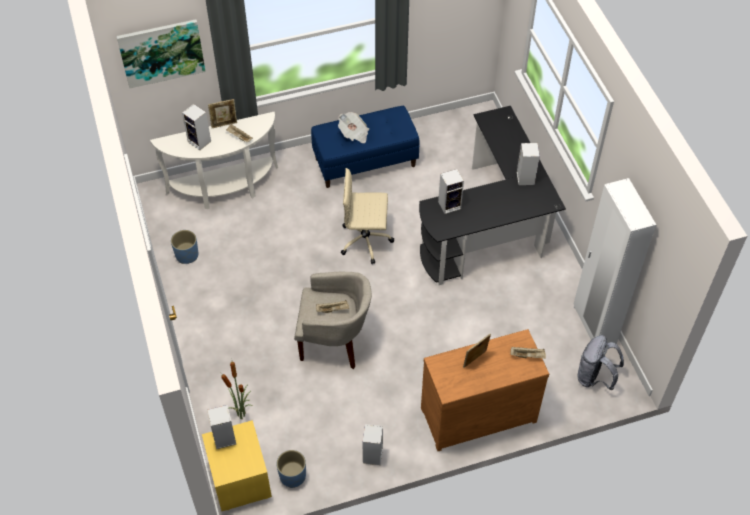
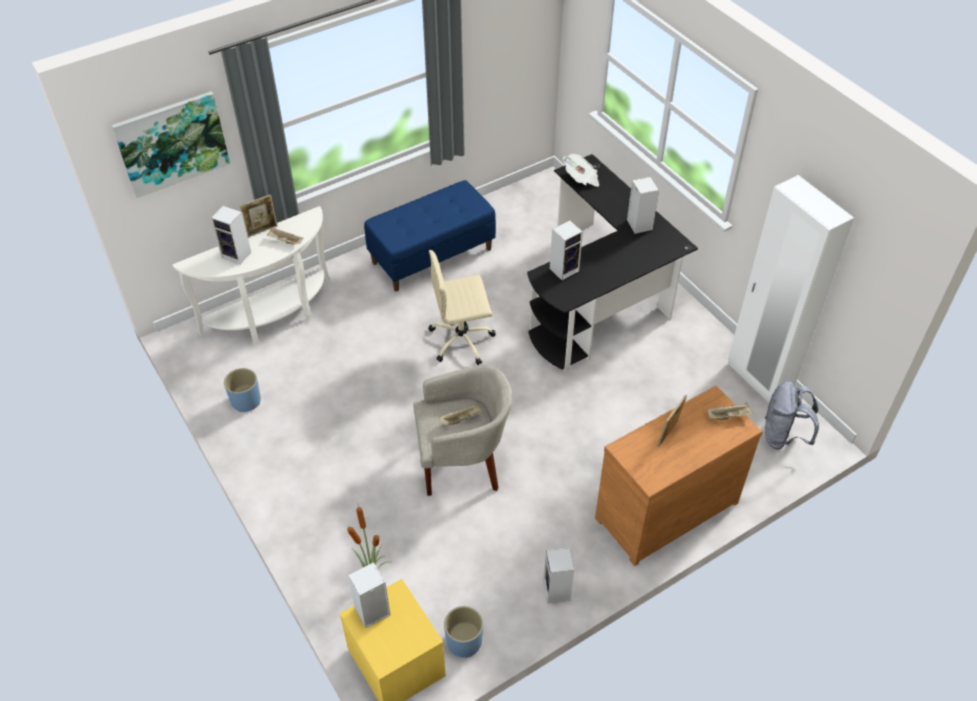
camera: 15 degrees left, 5 degrees down
(354, 133) = (417, 219): newspaper -> newspaper (581, 179)

